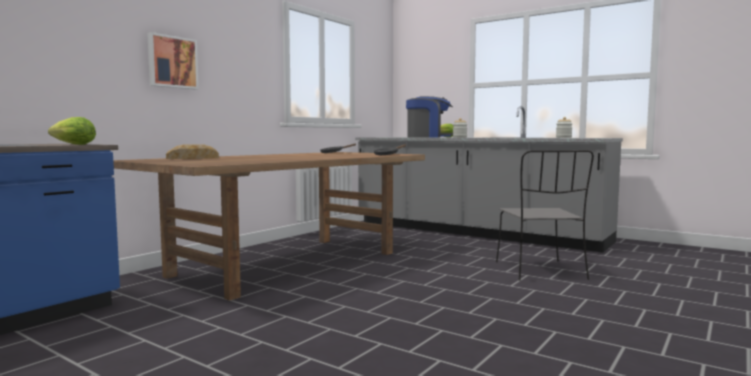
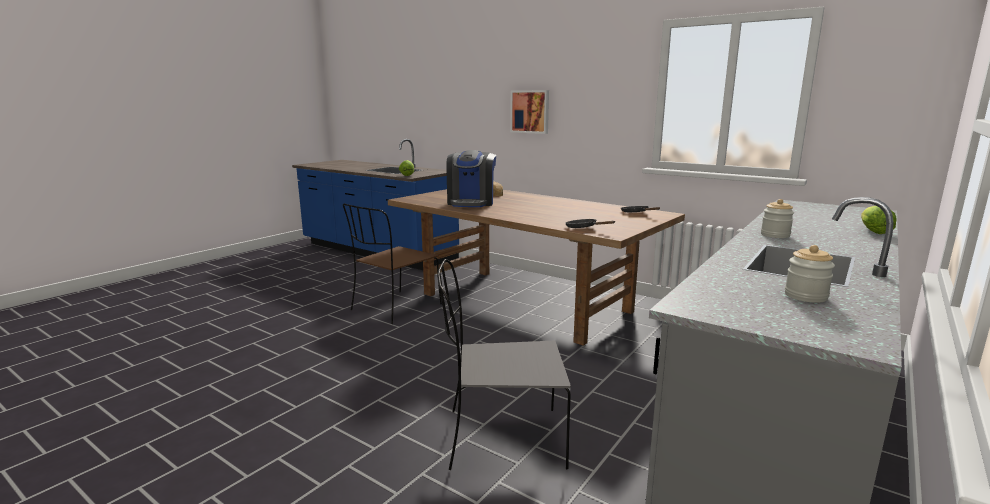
camera: 90 degrees right, 10 degrees up
(278, 311) = (395, 308): none -> brown chair
(428, 137) = (800, 223): coffee machine -> coffee machine (471, 203)

